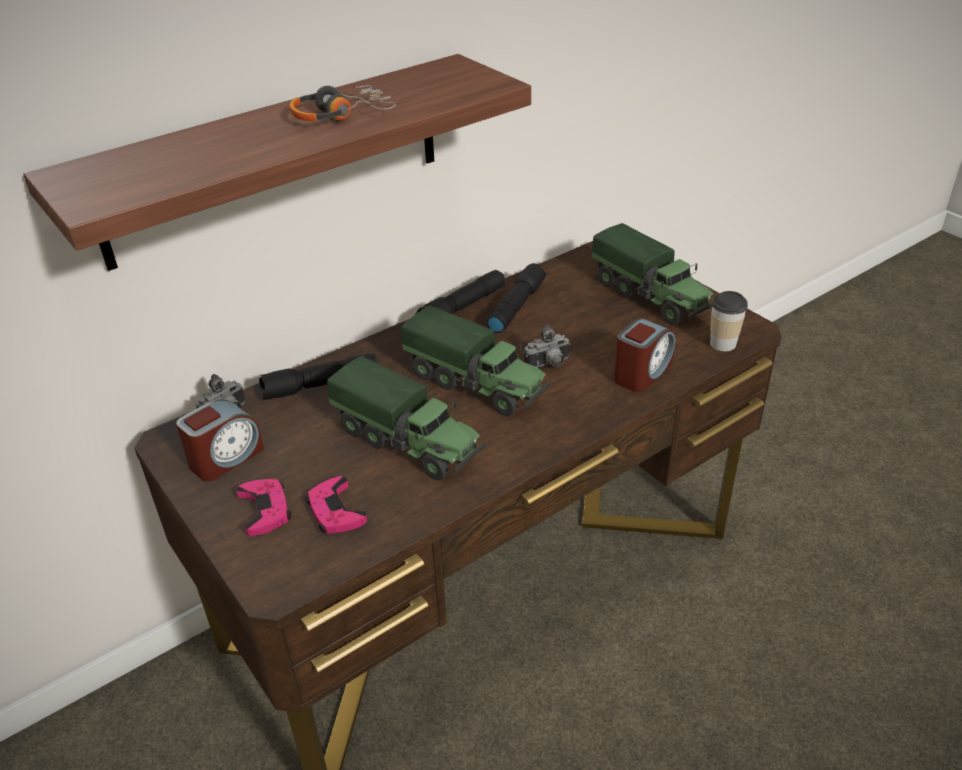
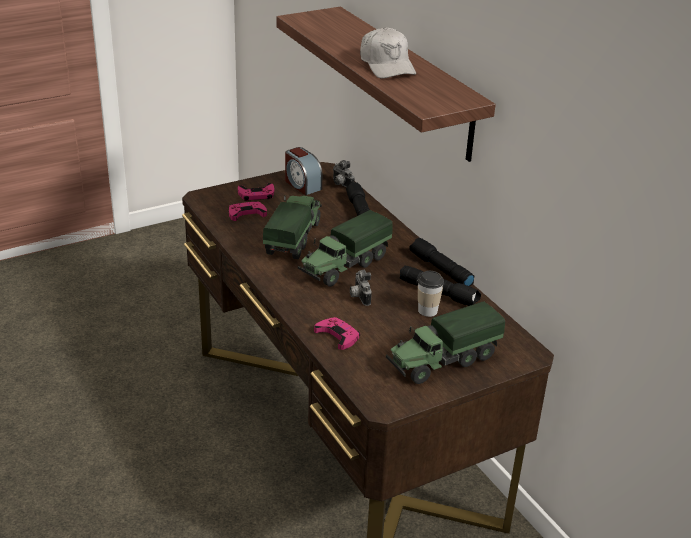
camera: 95 degrees right, 5 degrees down
(341, 114) = (387, 65): headphones -> white cap
(409, 443) = (294, 238): toy truck -> toy truck turned 150 degrees clockwise
(642, 372) = (338, 336): alarm clock -> pink game controller
(723, 343) = (365, 384): cup -> cup (427, 310)

